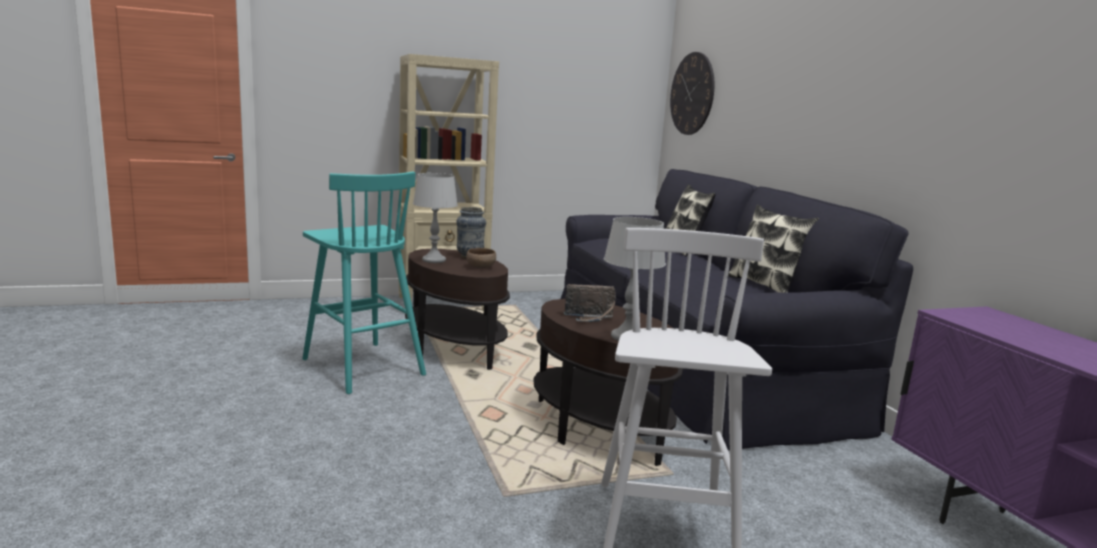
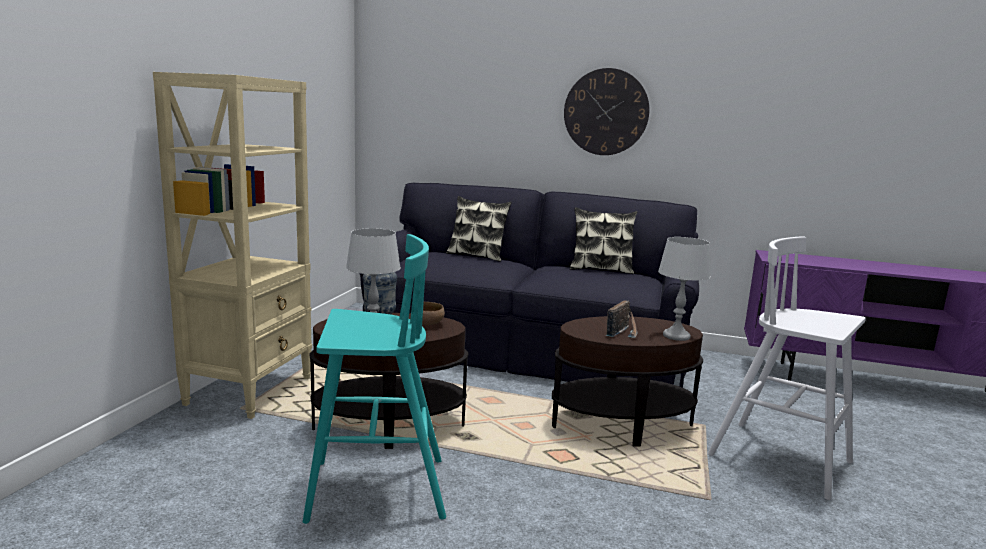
camera: 55 degrees left, 0 degrees up
(692, 94) = (404, 108): wall clock -> wall clock (606, 112)

